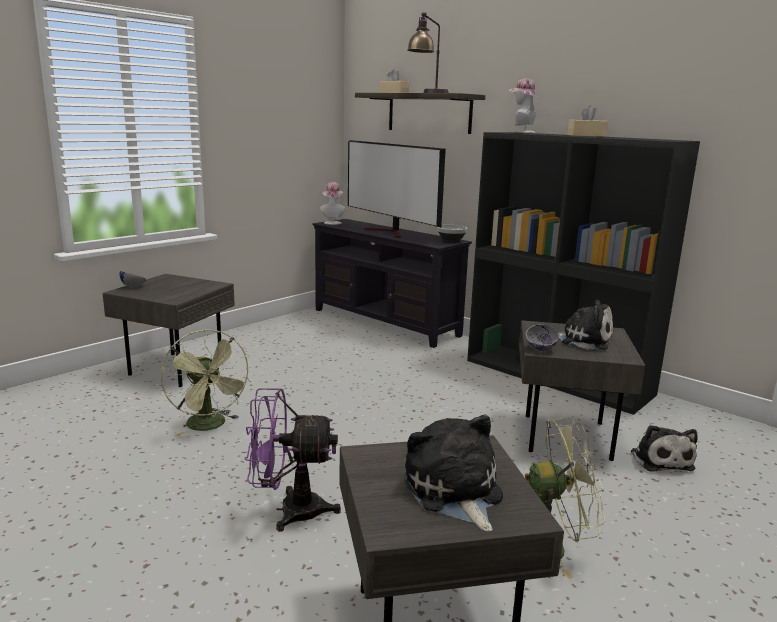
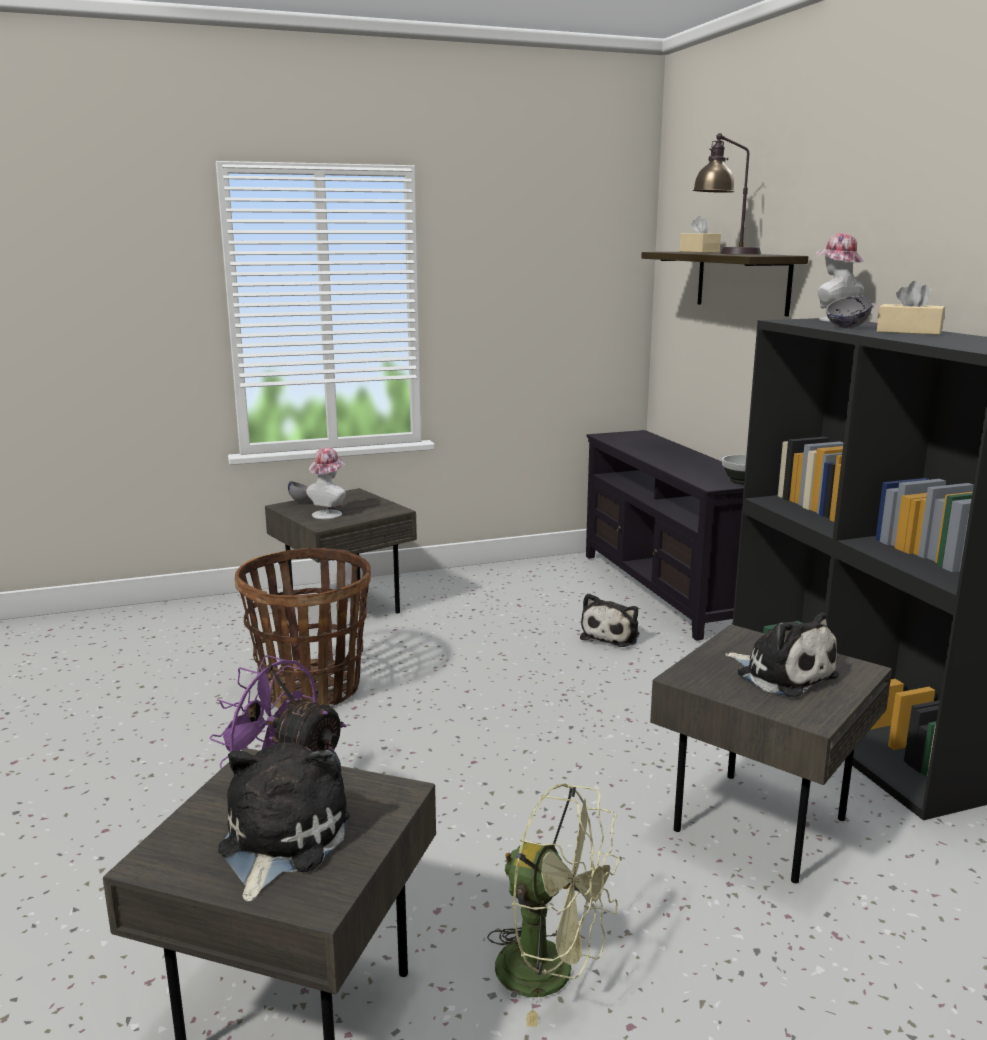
camera: 30 degrees right, 0 degrees up
(210, 426) = (311, 689): green fan -> basket
(332, 222) = (615, 435): hat -> hat (329, 513)
(390, 233) = (672, 459): television -> none
(540, 349) = (688, 676): grey bowl -> grey bowl (846, 328)
(660, 459) = (885, 906): plush toy -> plush toy (612, 635)

